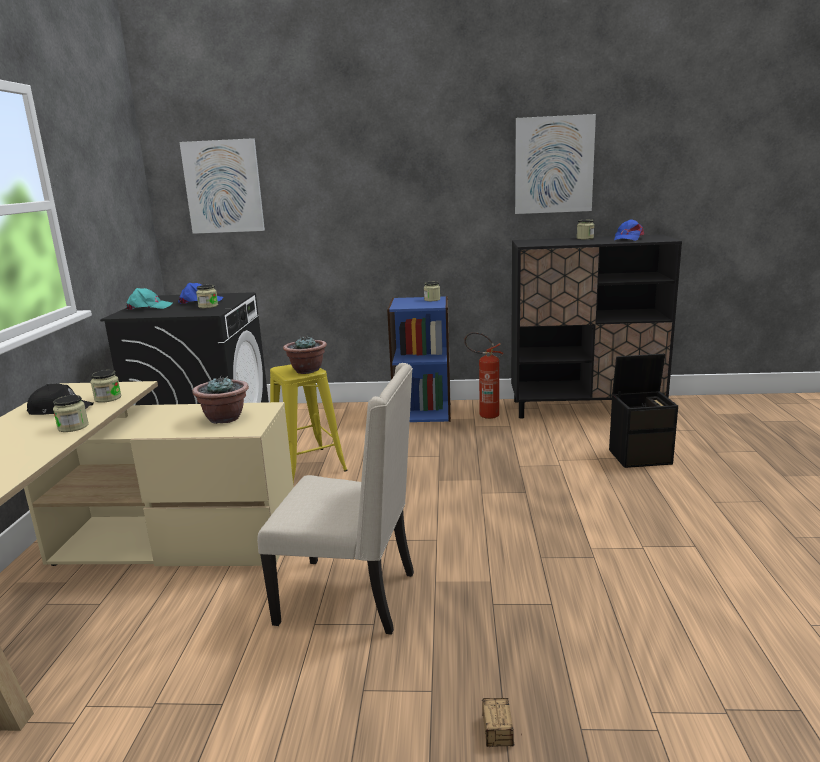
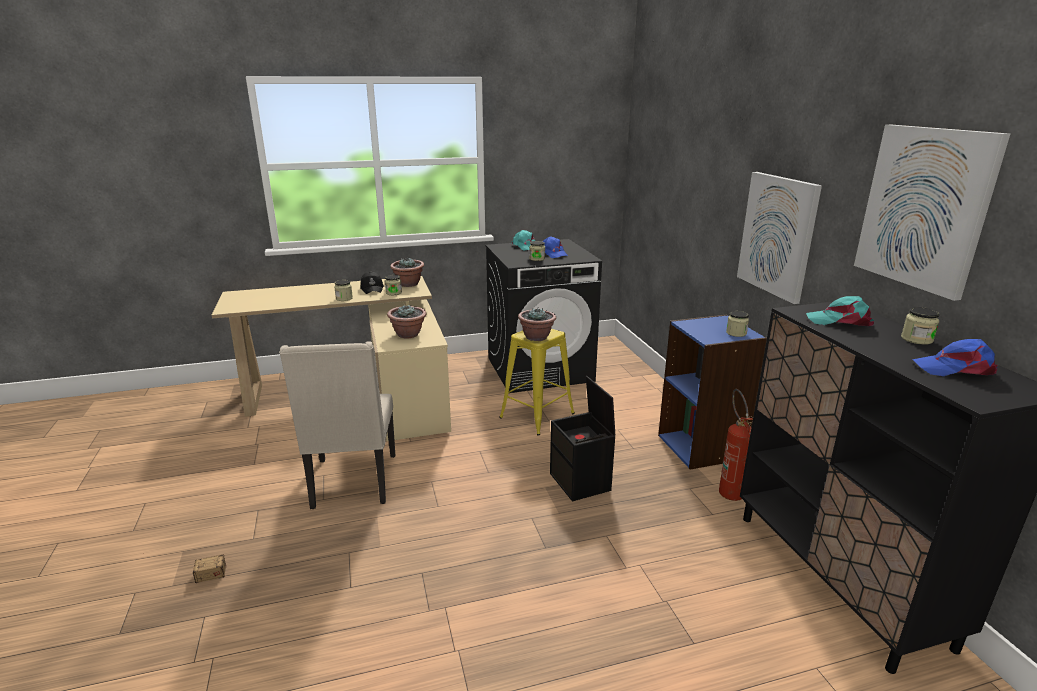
camera: 70 degrees right, 5 degrees up
(85, 390) = (408, 284): none -> potted plant
(223, 187) = (657, 158): picture -> picture (777, 235)
(550, 242) = (840, 321): none -> turquoise cap
(640, 456) = (699, 646): black storage box -> black storage box (581, 482)

